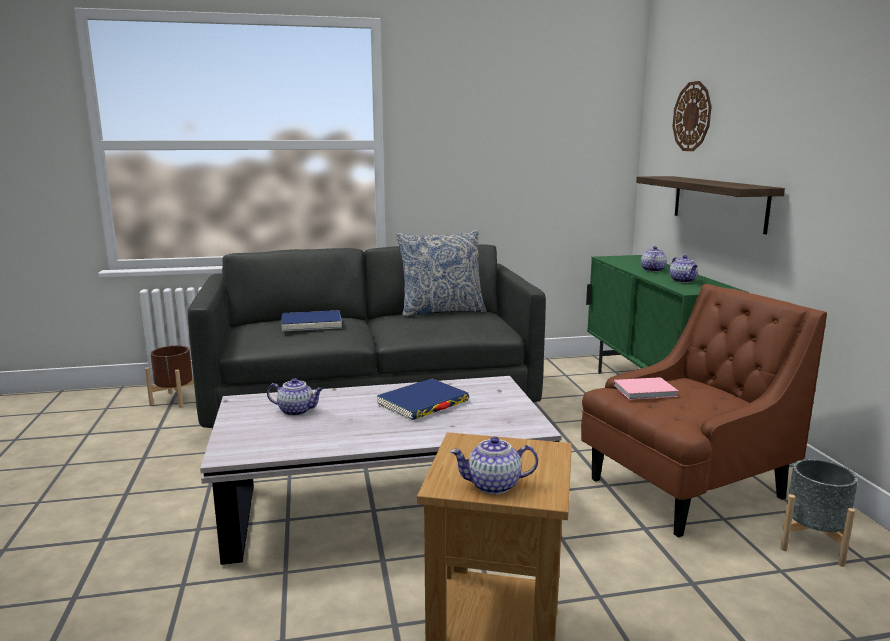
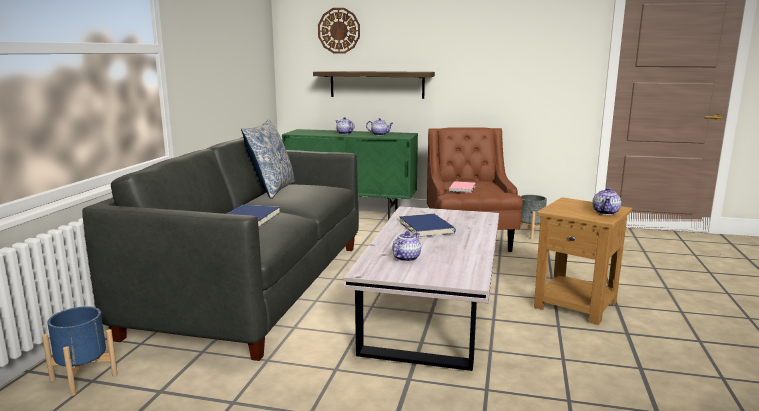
camera: 65 degrees left, 0 degrees up
(175, 399) = (83, 377): brown planter -> blue planter

